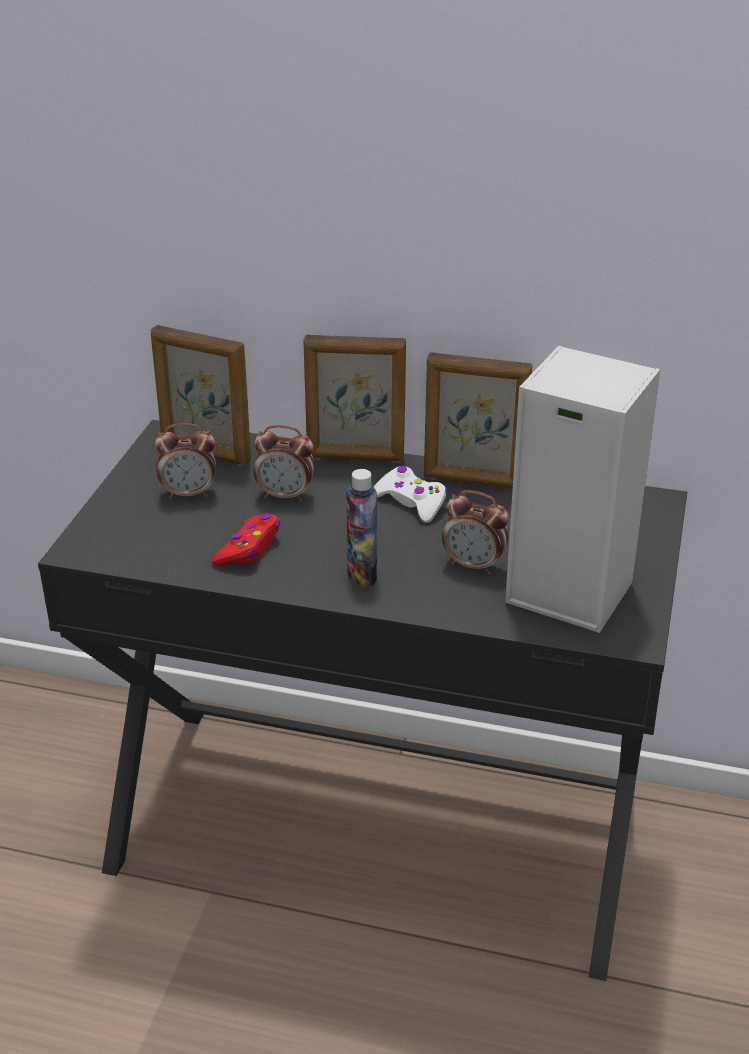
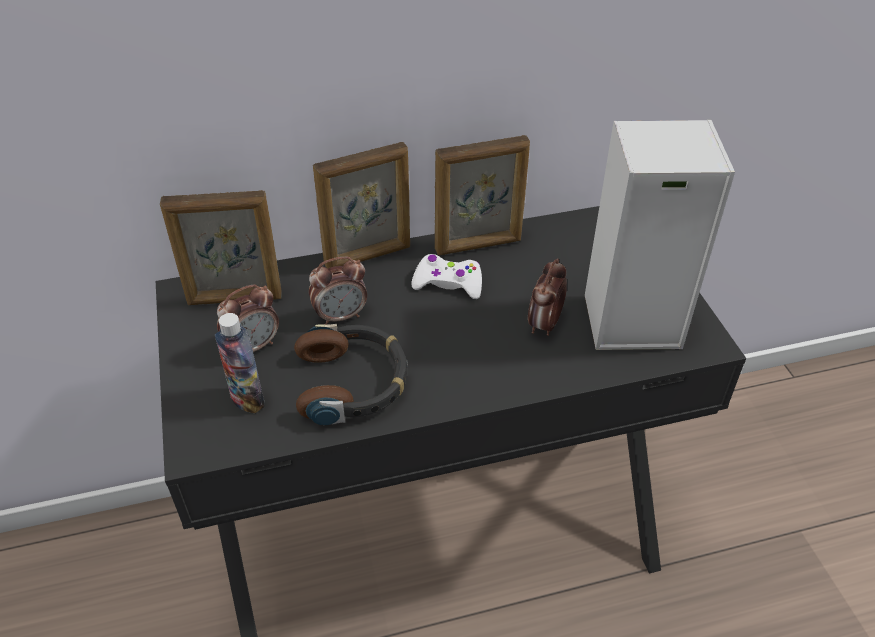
camera: 30 degrees left, 10 degrees up
(249, 548) = (352, 382): red game controller -> headphones
(362, 574) = (467, 369): bottle -> bottle (247, 399)
(474, 565) = (544, 324): alarm clock -> alarm clock turned 120 degrees clockwise

